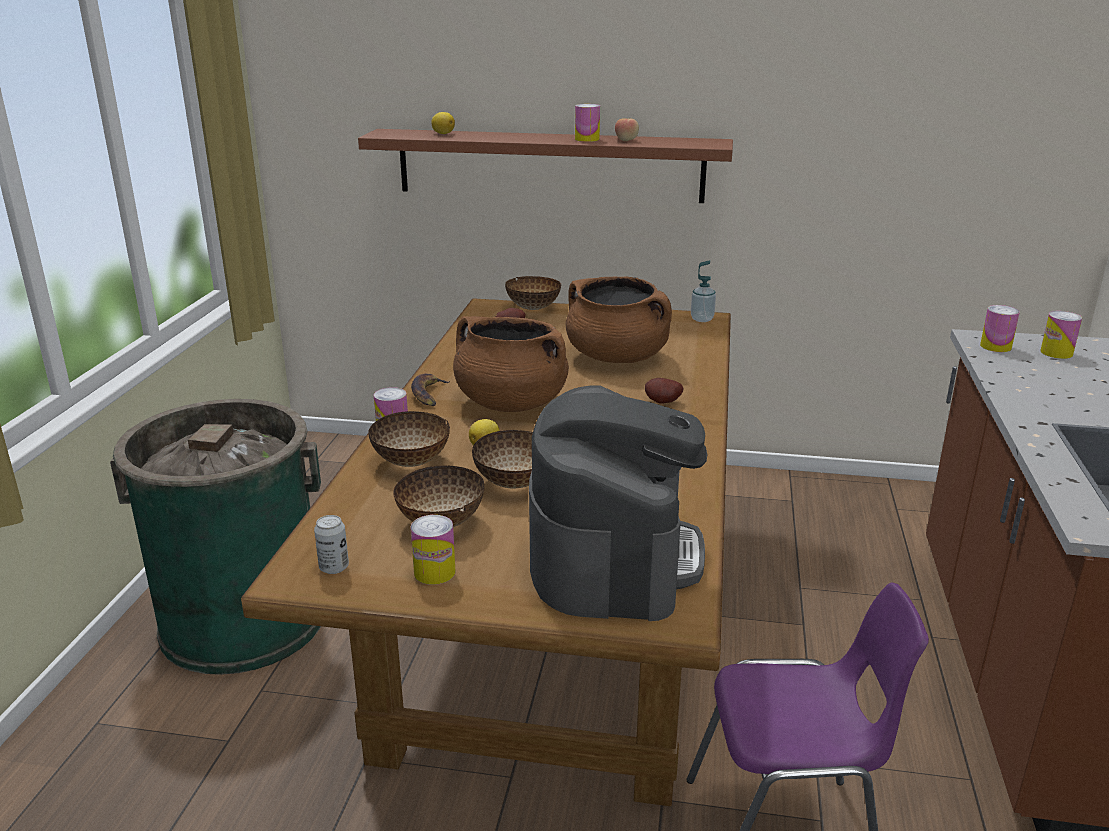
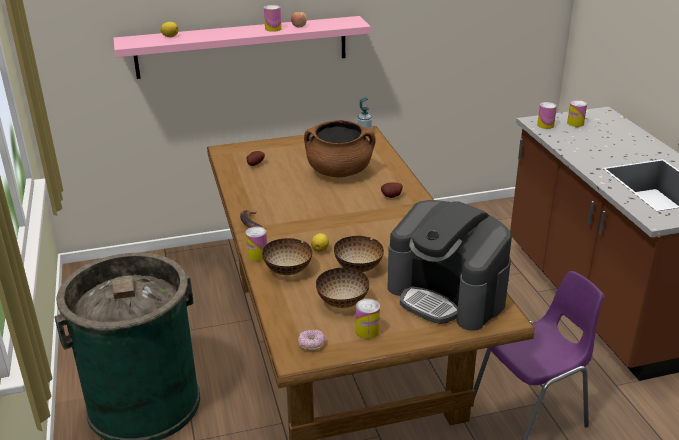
camera: 25 degrees left, 5 degrees up
(334, 567) = (311, 345): can -> donut
(510, 403) = (307, 218): brown cooking pot -> none
(534, 308) = (256, 146): bowl -> none
(549, 165) = (242, 47): brown shelf -> pink shelf
(613, 555) = (447, 295): coffee machine -> coffee machine turned 150 degrees clockwise

